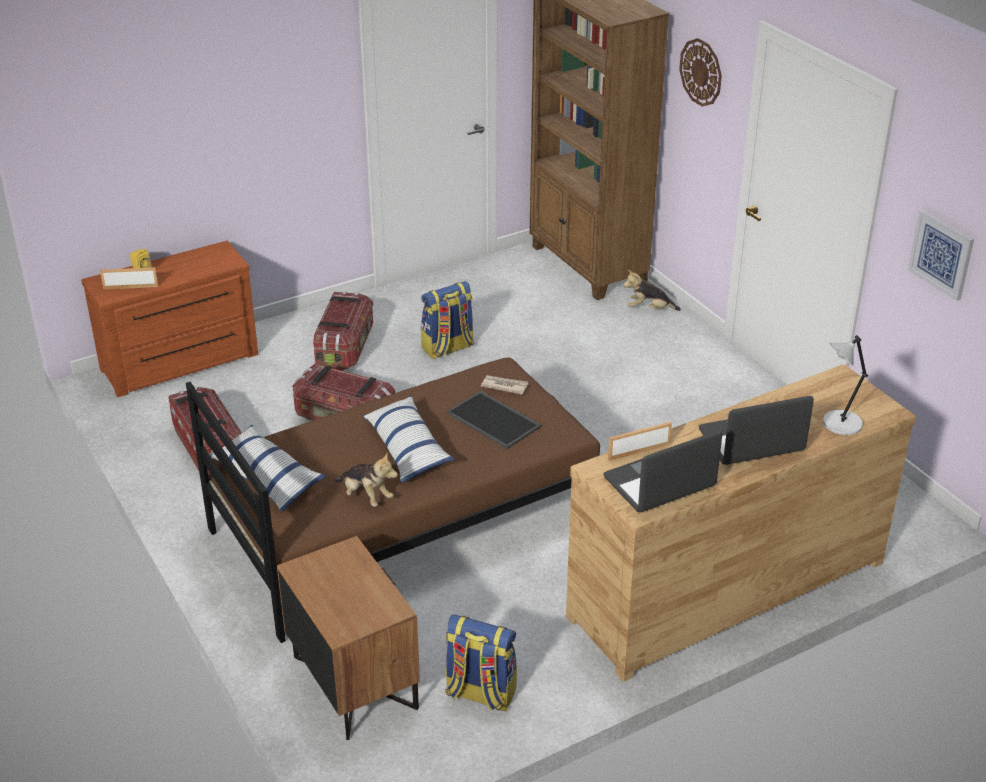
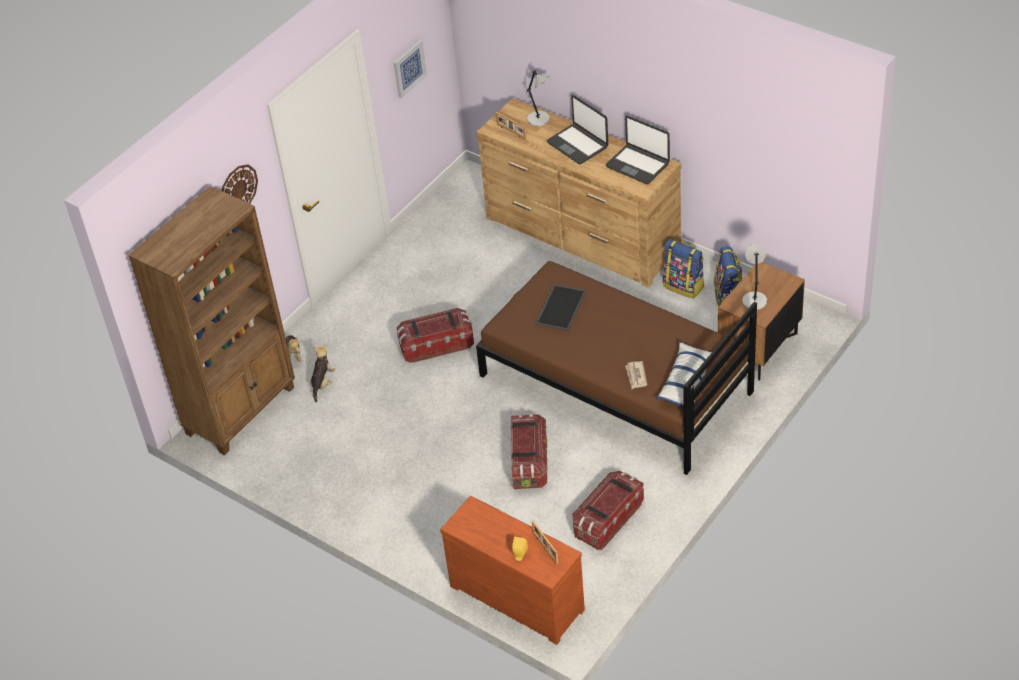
camera: 110 degrees left, 10 degrees up
(338, 576) = (754, 300): none -> grey table lamp
(345, 347) = (439, 505): storage box -> storage box (436, 345)
(366, 496) = (671, 332): plush toy -> plush toy (322, 383)
(407, 448) = (615, 333): pillow -> none
(448, 348) = (407, 445): backpack -> backpack (684, 286)
(504, 386) = (521, 316): newspaper -> newspaper (636, 376)
(638, 451) = (616, 180): picture frame -> picture frame (511, 132)

